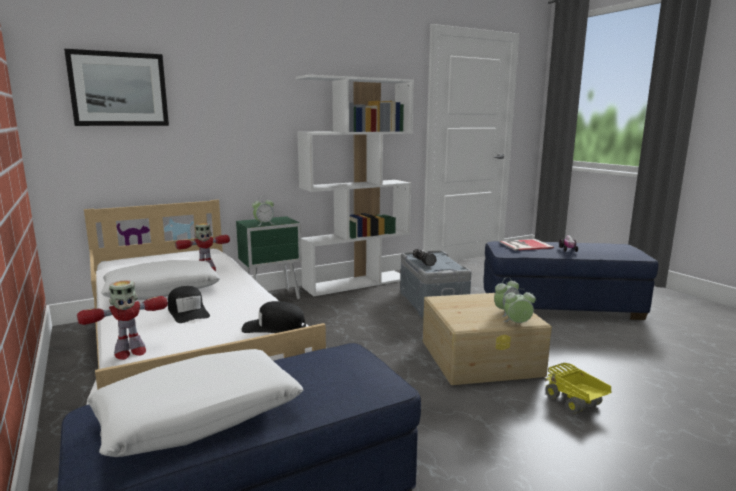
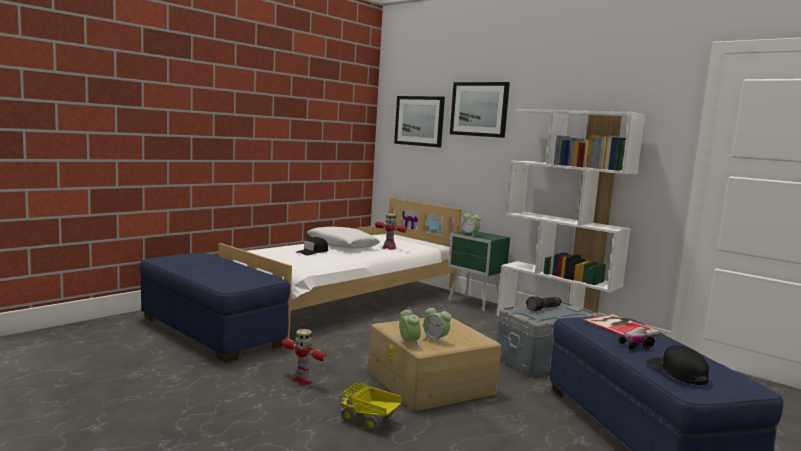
camera: 70 degrees right, 5 degrees down
(129, 353) = (255, 250): toy robot -> toy robot (301, 380)
(198, 416) = (192, 262): white pillow -> none
(221, 73) = (479, 109): none -> picture
(274, 327) = (299, 266): black cap -> black cap (677, 372)
(574, 402) = (369, 421): toy truck -> toy truck turned 105 degrees counterclockwise

